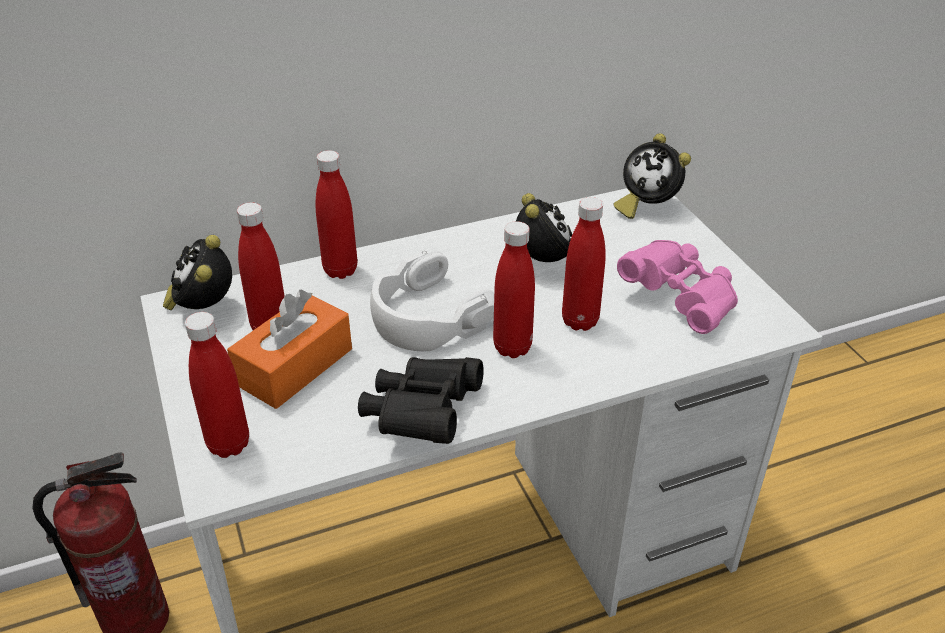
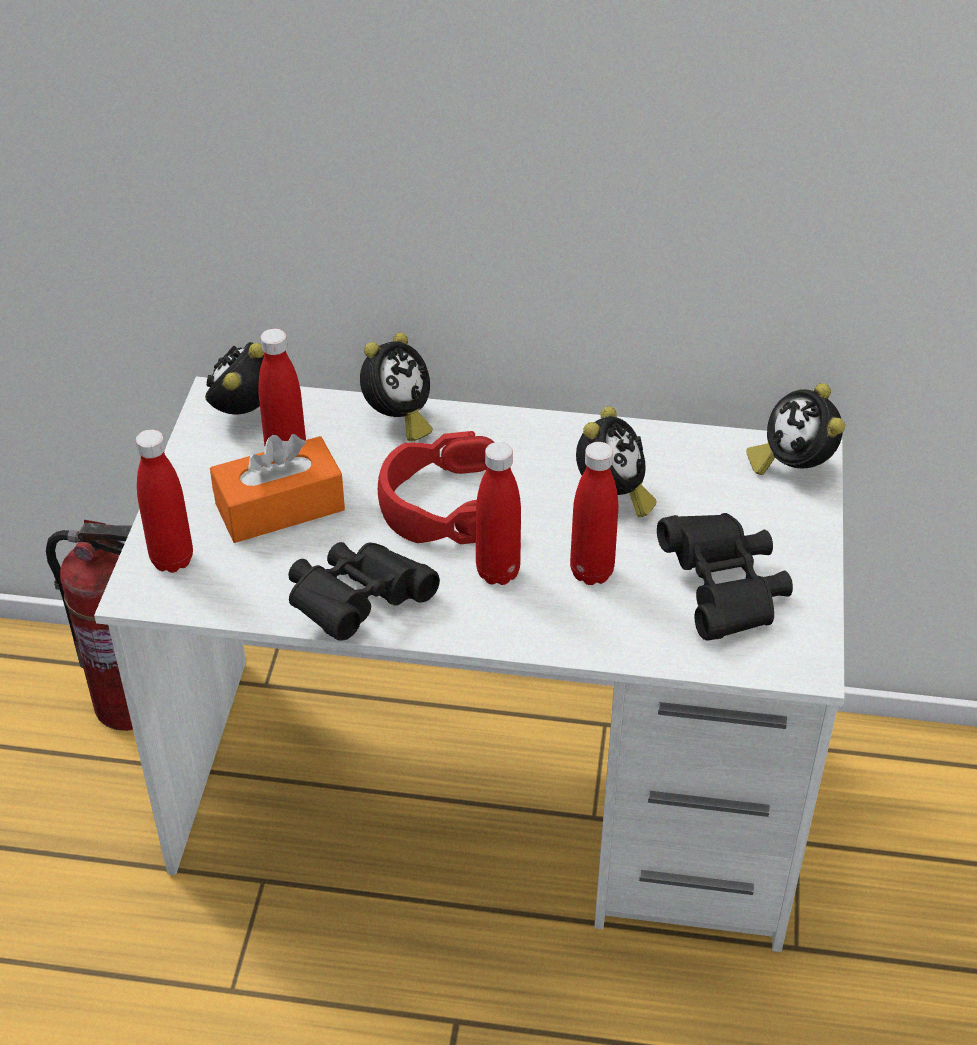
camera: 30 degrees right, 5 degrees up
(340, 270) = (397, 419): red bottle -> alarm clock
(427, 316) = (442, 505): white headphones -> red headphones
(681, 299) = (724, 591): pink binoculars -> black binoculars

